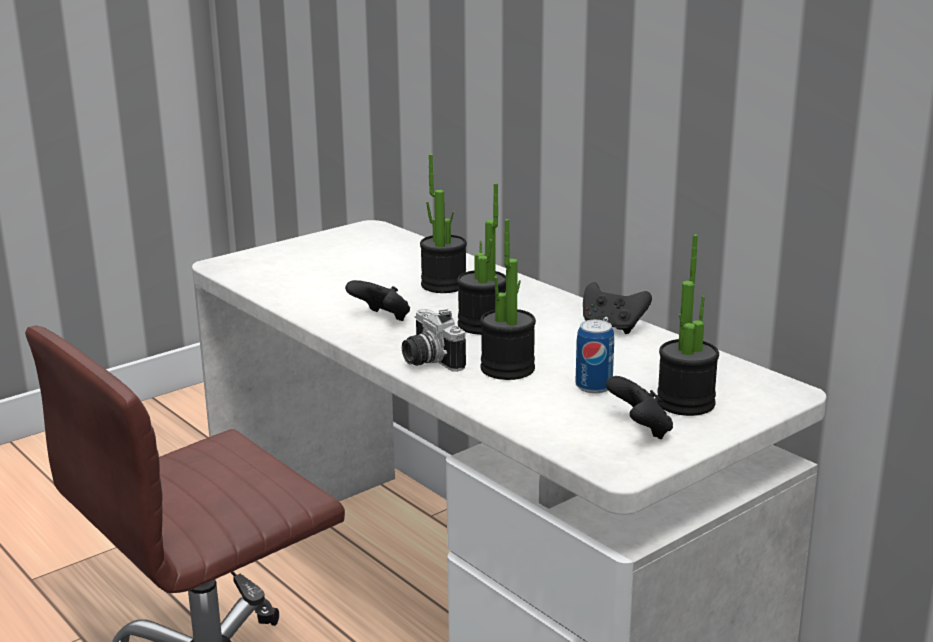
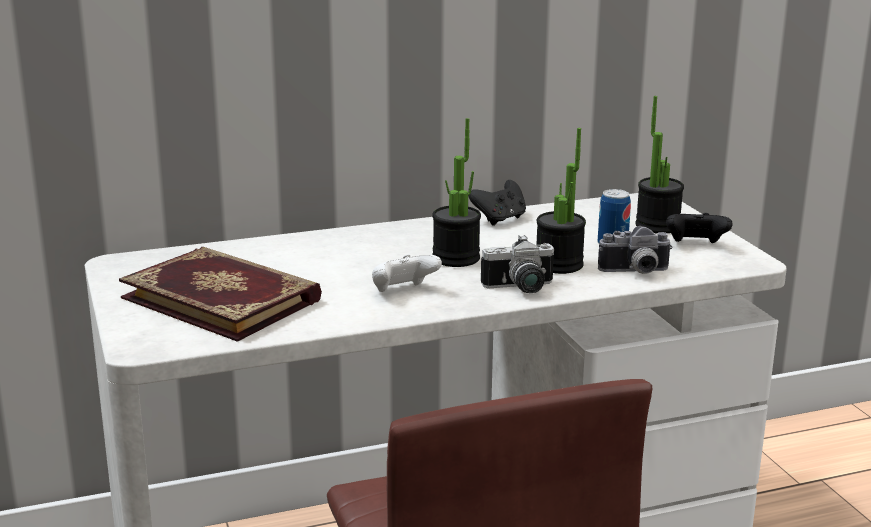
camera: 70 degrees left, 0 degrees up
(323, 267) = (223, 298): none -> book
(381, 319) = (403, 292): black game controller -> white game controller
(444, 285) = (340, 257): potted plant -> none
(519, 406) = (635, 272): none -> camera

